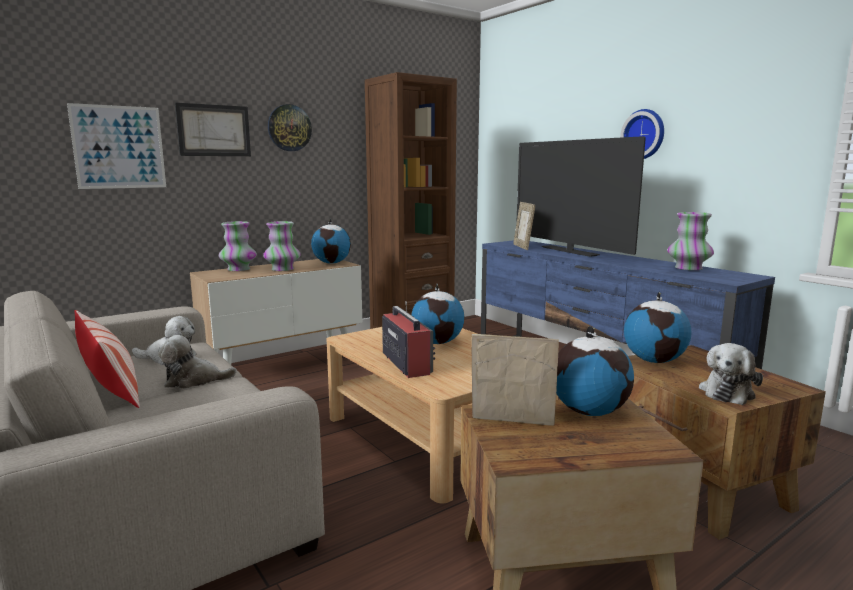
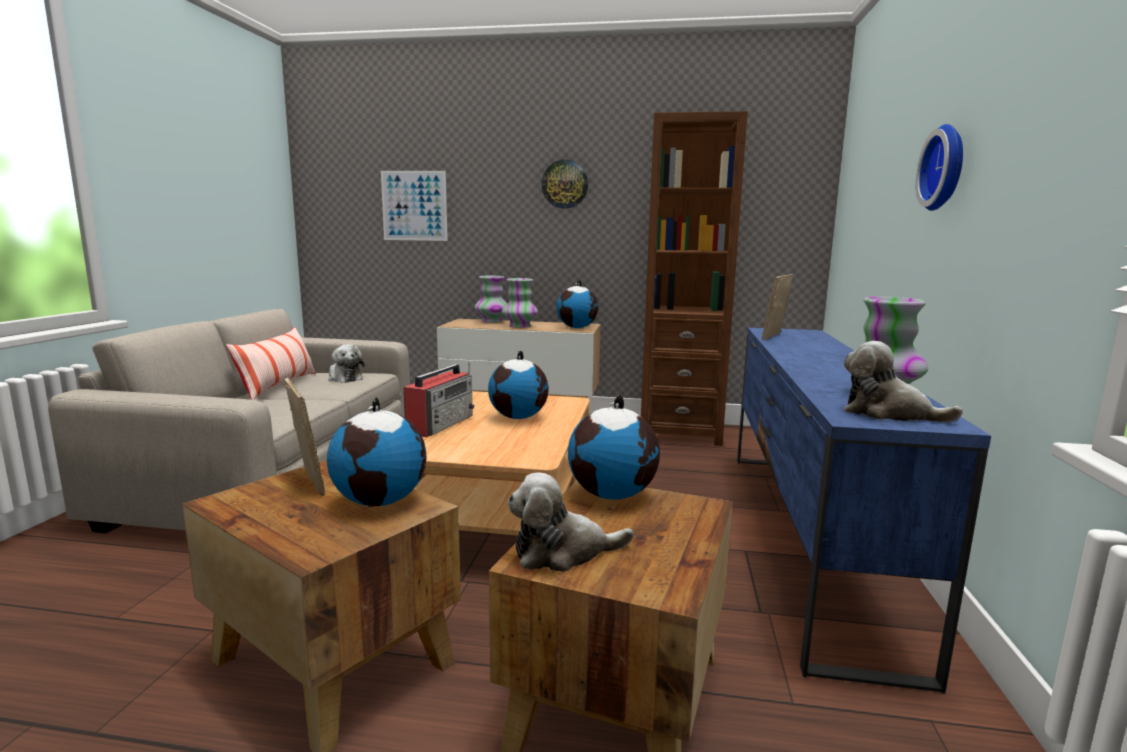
camera: 45 degrees right, 0 degrees up
(194, 380) = (313, 395): plush toy -> plush toy (888, 413)
(214, 130) = (491, 189): picture -> none
(569, 251) = (812, 349): television -> none

